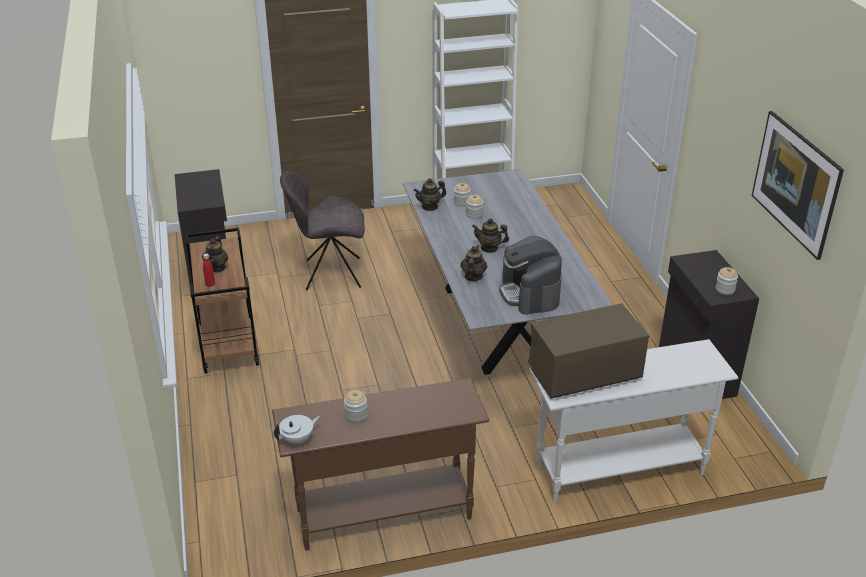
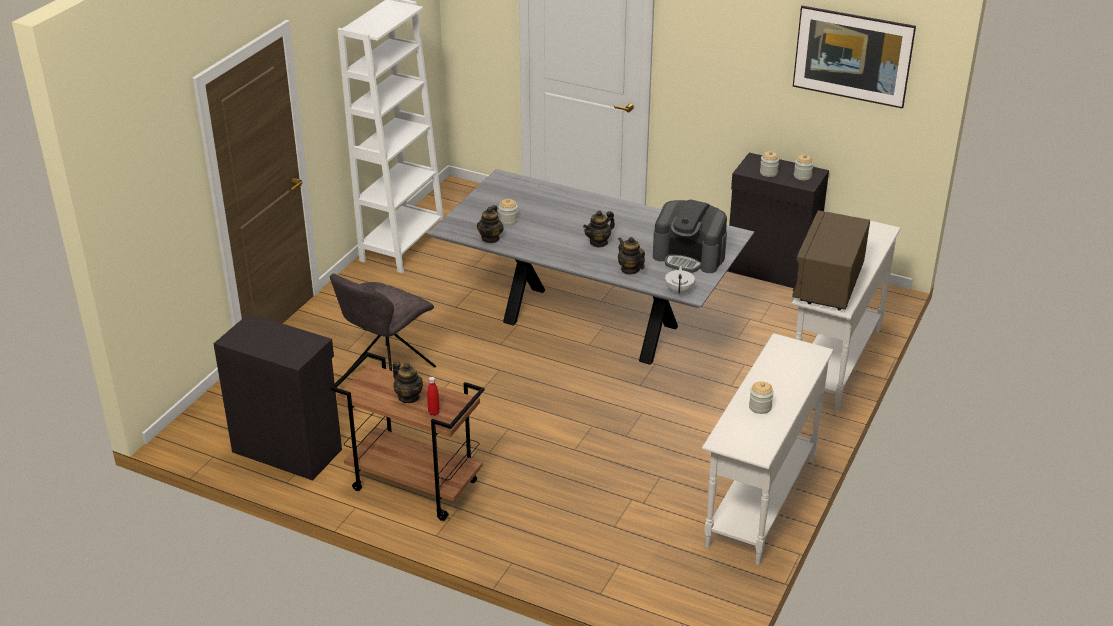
camera: 50 degrees left, 0 degrees up
(298, 439) = (759, 449): white teapot -> white teapot (679, 290)
(383, 514) = (760, 502): brown console table -> white console table
(474, 215) = (536, 224): jar -> jar (768, 173)

